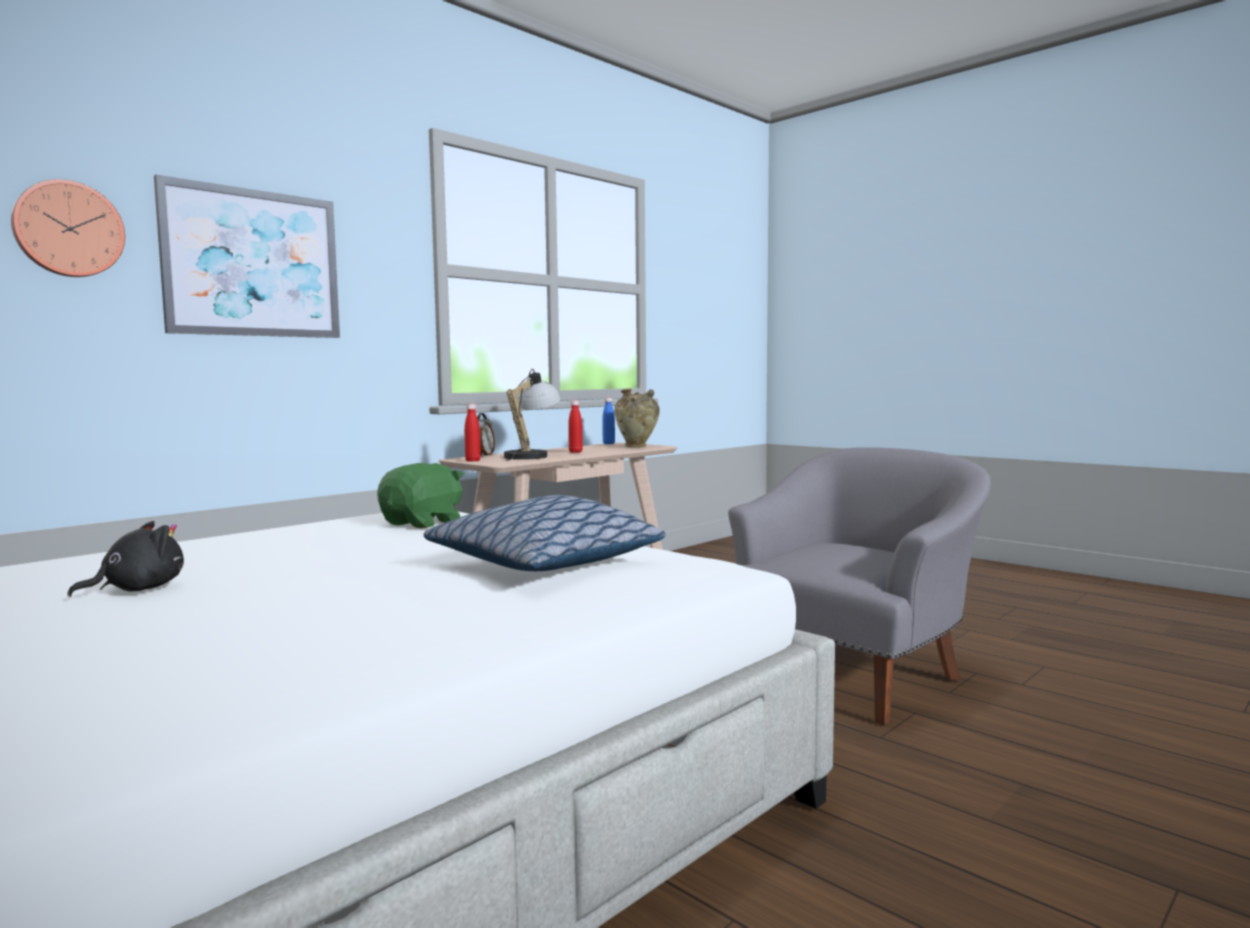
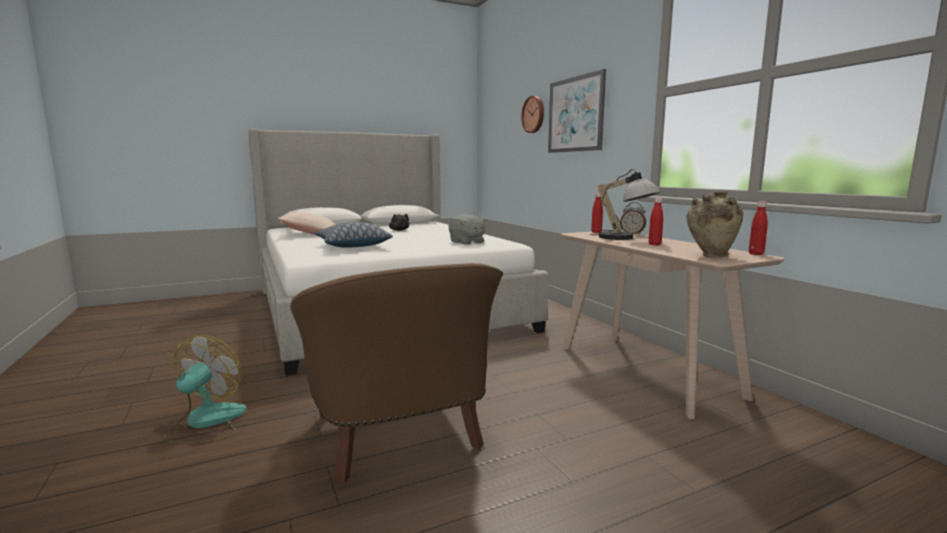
camera: 110 degrees right, 5 degrees up
(217, 675) = (310, 234): none -> beige pillow
(423, 523) = (467, 242): green plush toy -> grey plush toy
(608, 443) = (756, 254): blue bottle -> red bottle
(853, 676) = (398, 436): grey armchair -> brown armchair
(1028, 803) = (206, 423): none -> fan

